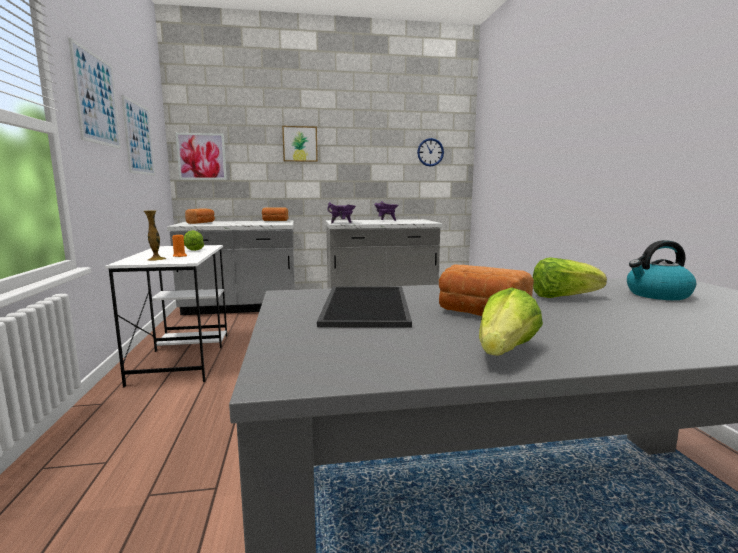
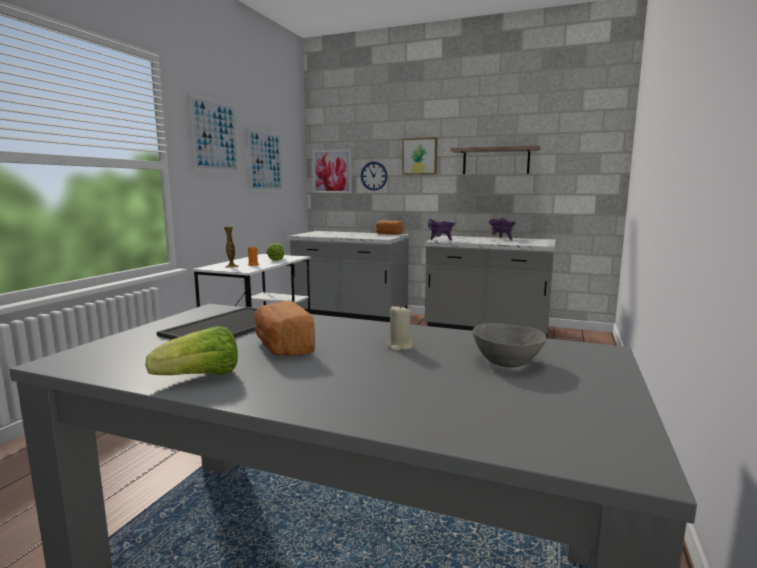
camera: 30 degrees right, 0 degrees up
(201, 223) = (321, 233): bread -> none
(371, 151) = (495, 161): none -> shelf
(430, 152) = (569, 159): wall clock -> wall clock (374, 176)
(562, 297) = (399, 347): lettuce -> beige candle
(657, 295) = (507, 362): kettle -> grey bowl

